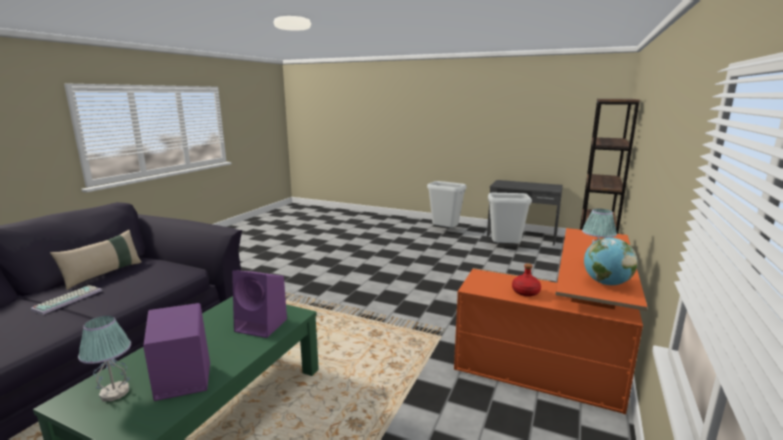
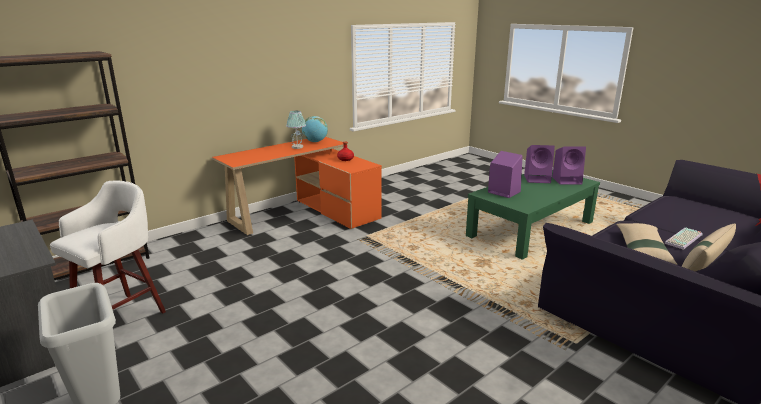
camera: 155 degrees left, 5 degrees up
(114, 393) = (567, 180): table lamp -> purple speaker
(137, 281) = (642, 250): none -> beige pillow
(505, 248) = (122, 316): grey trash can -> white stool

